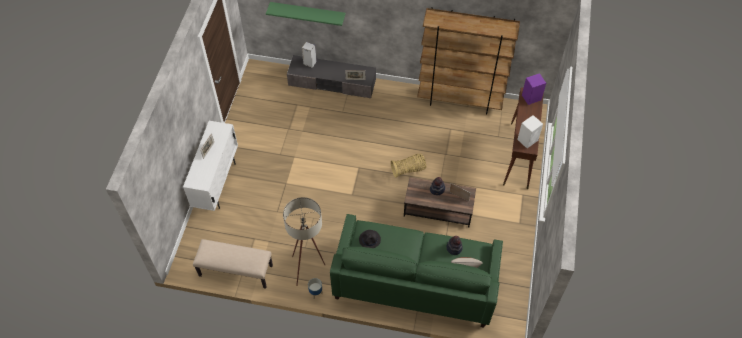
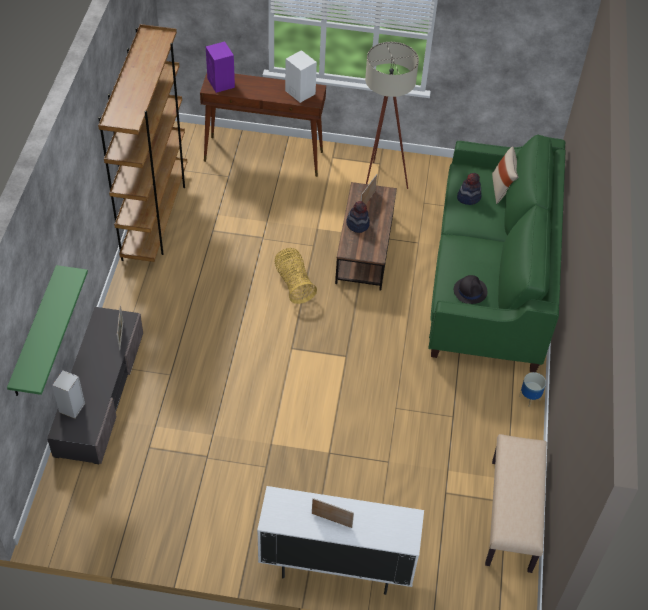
camera: 95 degrees left, 5 degrees down
(309, 268) = (490, 409): beige floor lamp -> beige floor lamp (380, 177)

